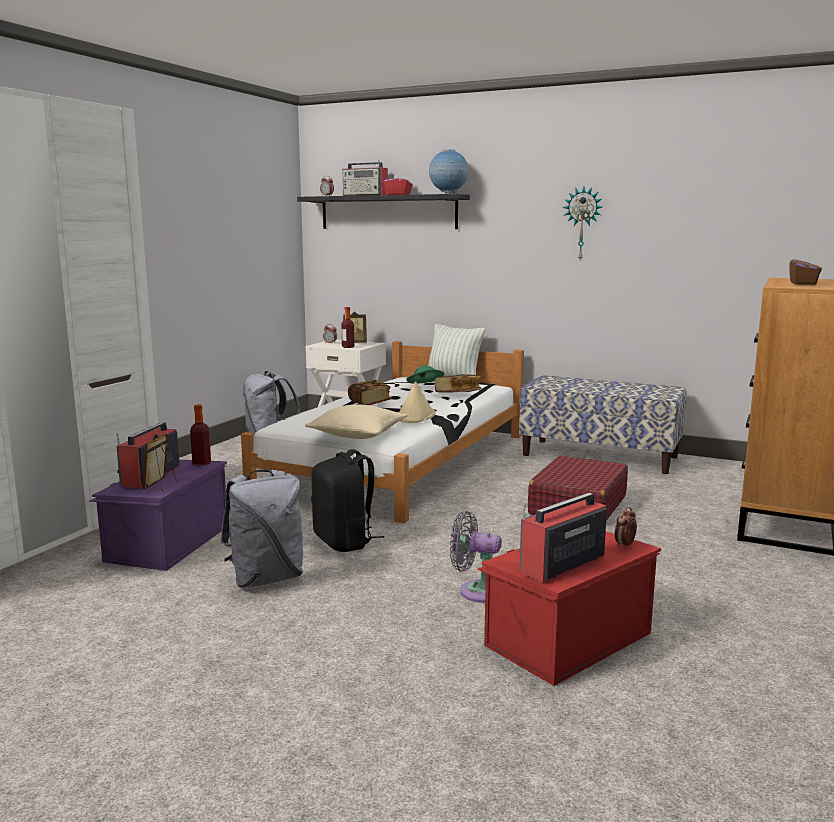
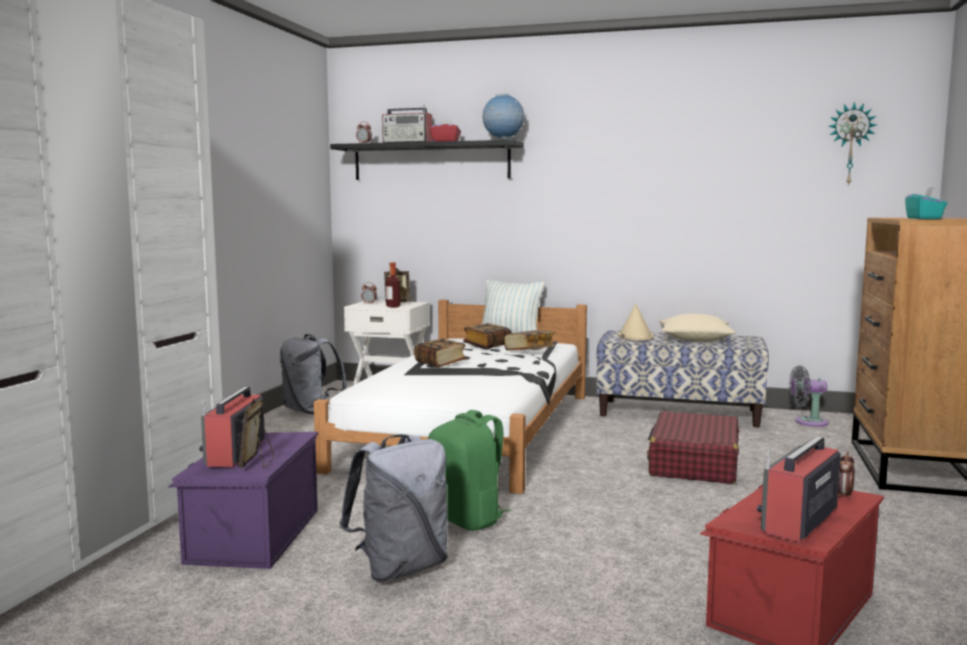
camera: 10 degrees left, 5 degrees down
(201, 463) = (289, 435): bottle -> none
(345, 542) = (467, 519): black backpack -> green backpack
(357, 434) = (455, 395): beige pillow -> beige pillow (695, 339)
(415, 416) = (504, 375): beige hat -> beige hat (635, 336)
(425, 386) = (487, 345): green hat -> book
(477, 591) = (654, 563): grey fan -> grey fan (807, 422)
(582, 224) = (647, 171): wall clock -> wall clock (850, 144)
(803, 283) = (924, 218): brown tissue box -> turquoise tissue box

